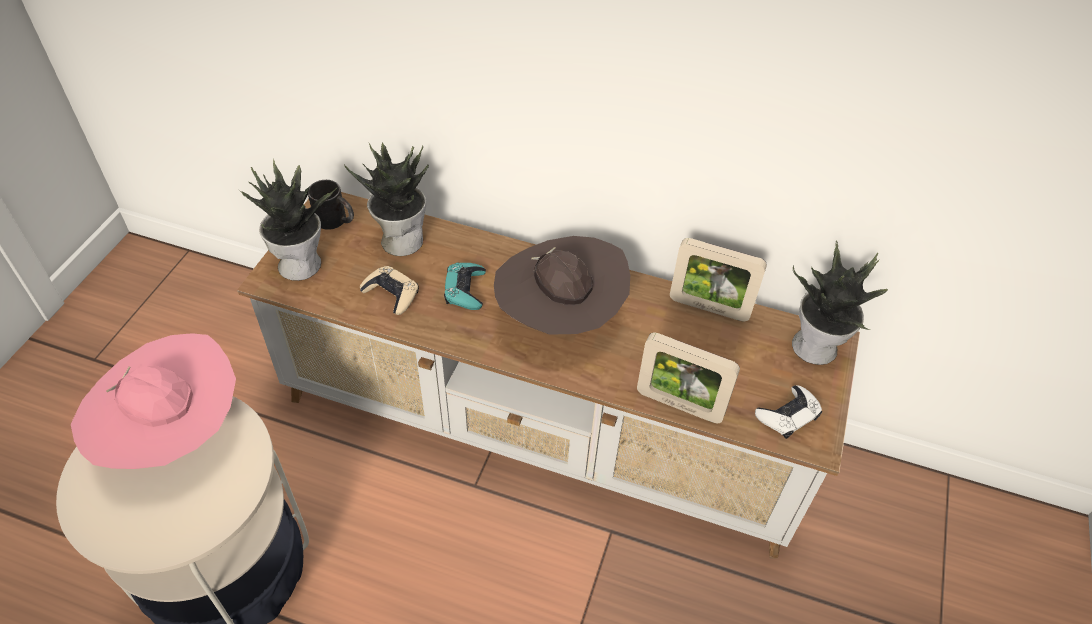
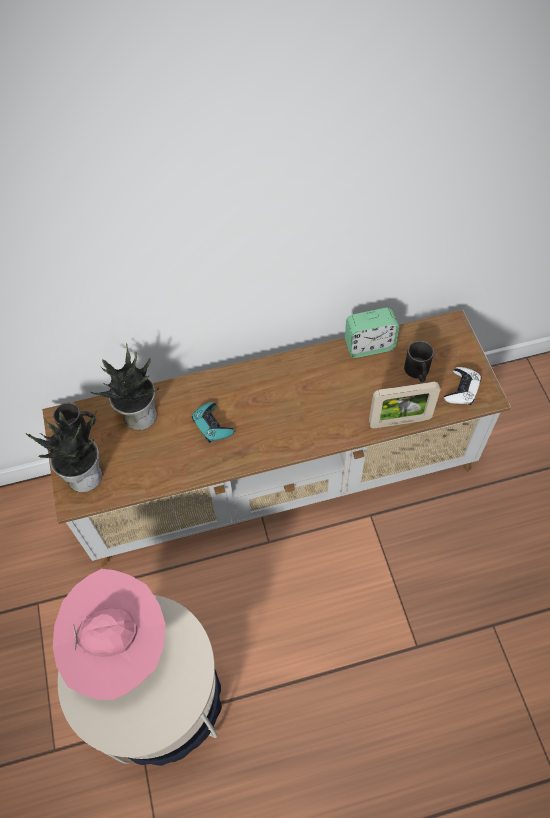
camera: 30 degrees left, 10 degrees up
(391, 294) = (167, 458): beige game controller -> none
(560, 318) = (287, 407): brown hat -> none
(709, 308) = (369, 345): picture frame -> alarm clock
(745, 366) = (418, 372): none -> black mug
(816, 347) = (447, 335): potted plant -> none

